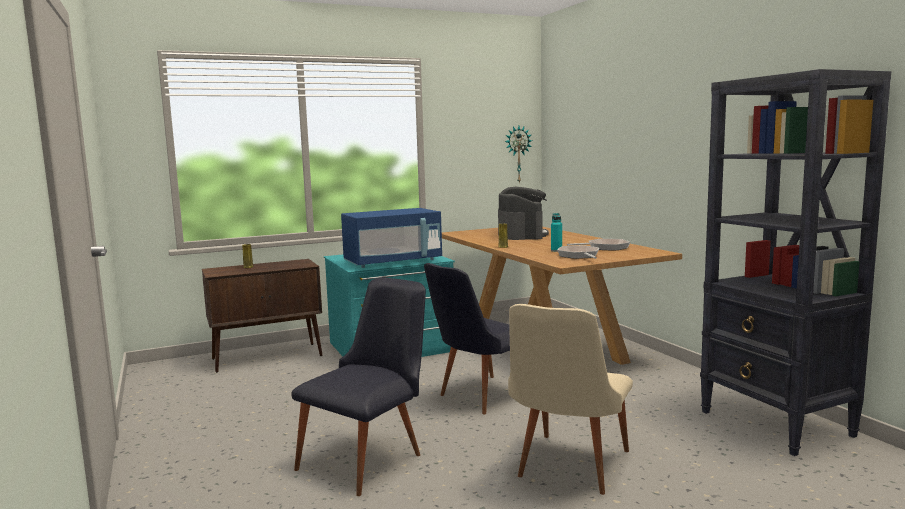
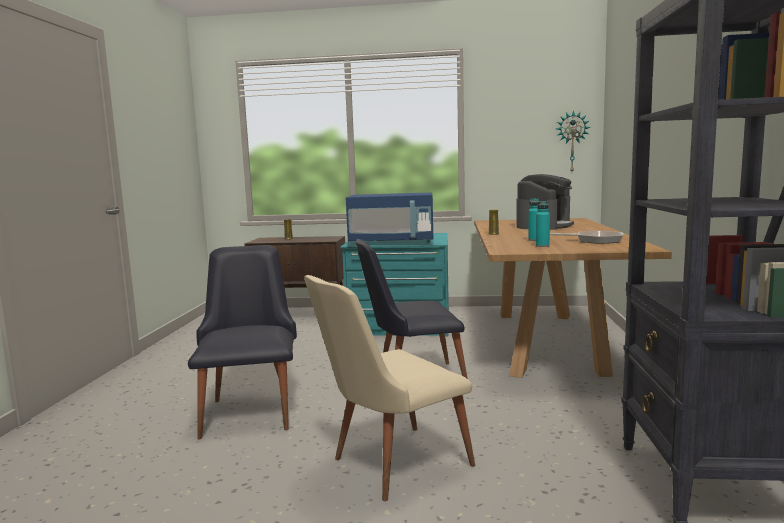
camera: 30 degrees right, 0 degrees up
(370, 458) = (251, 409): black chair -> black chair turned 75 degrees counterclockwise
(579, 256) = (542, 246): frying pan -> turquoise bottle

